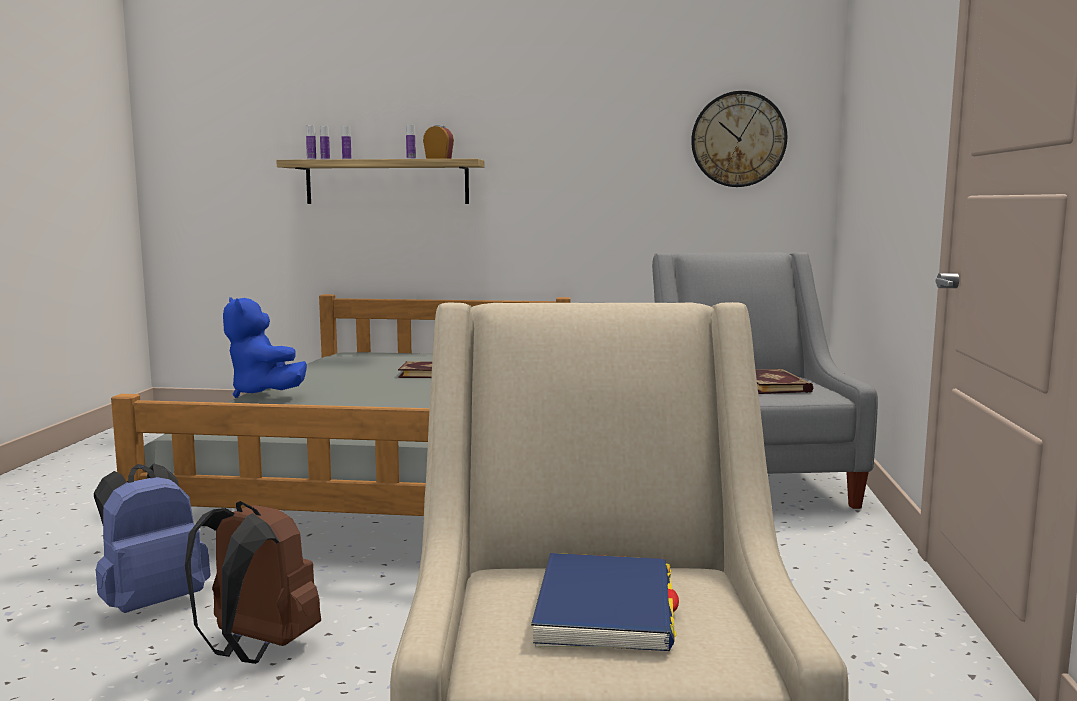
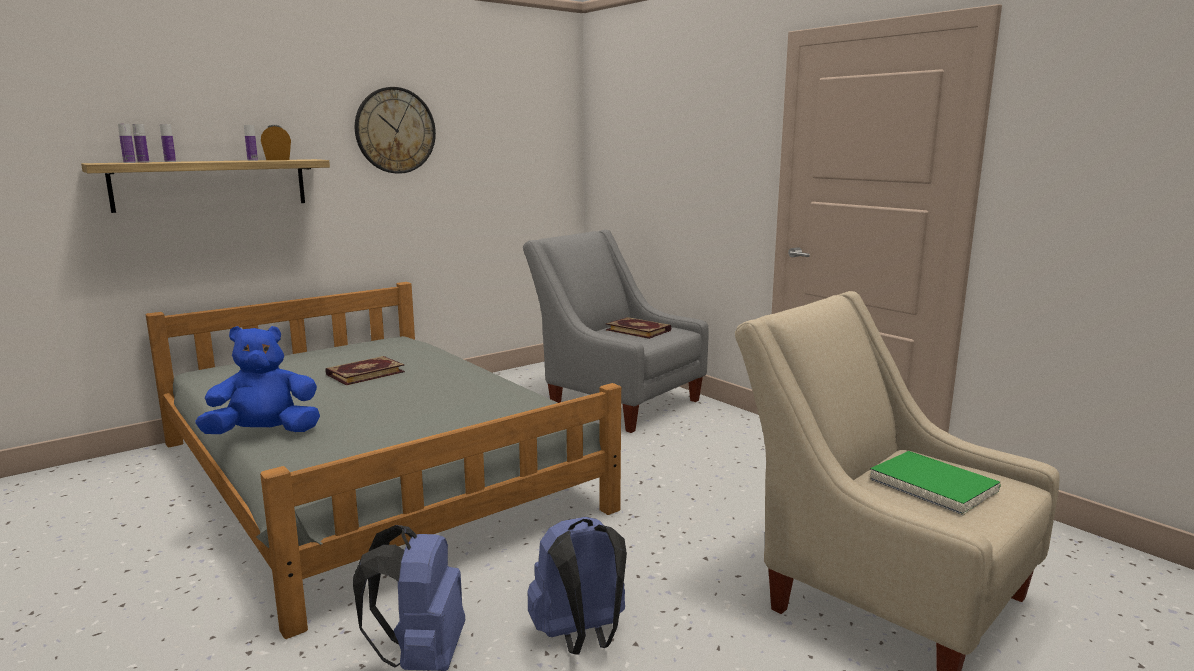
camera: 45 degrees left, 5 degrees up
(256, 649) = (580, 638): brown backpack -> blue backpack
(264, 393) = (265, 433): blue plush toy -> blue plush toy turned 150 degrees clockwise
(605, 609) = (933, 486): blue book -> green book
(738, 139) = (522, 140): wall clock -> wall clock (395, 130)

